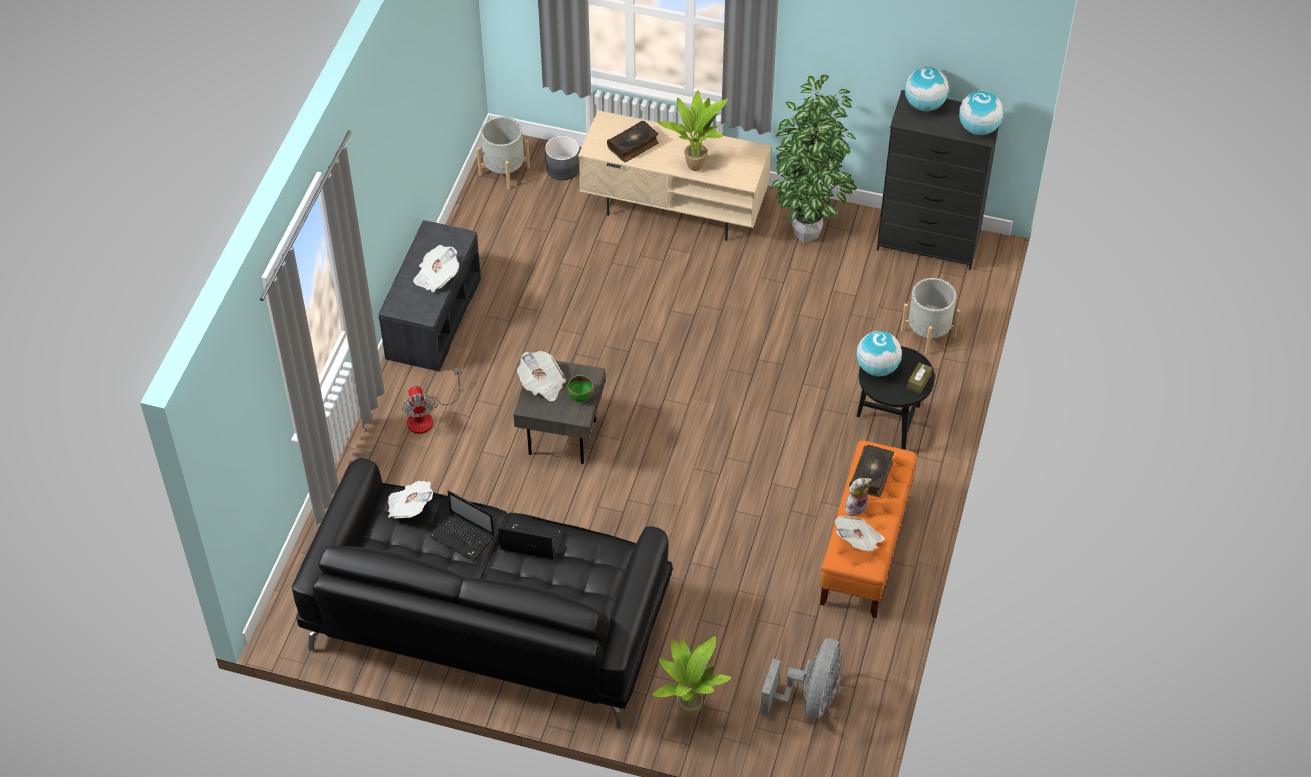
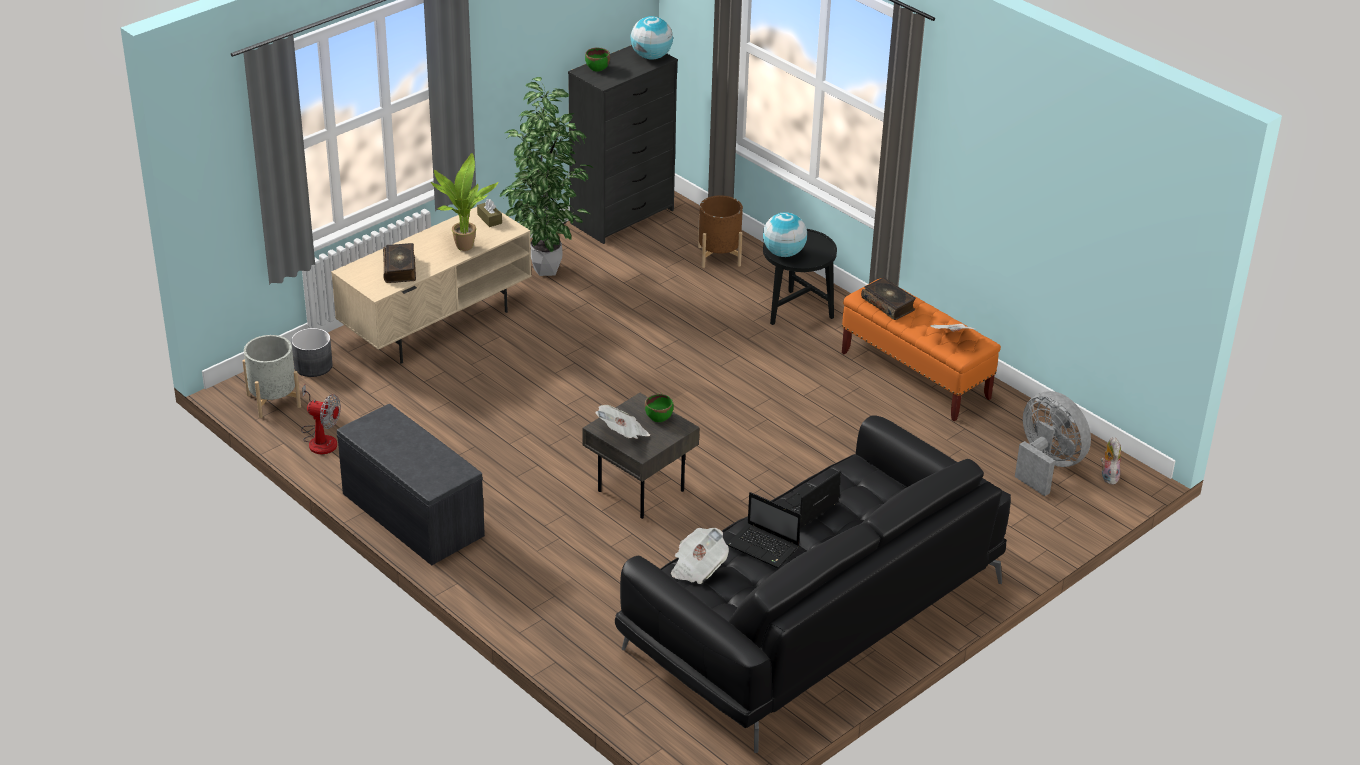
camera: 60 degrees left, 15 degrees down
(427, 417) = (533, 565): fan -> fan (320, 439)
(436, 277) = (421, 447): newspaper -> none
(463, 537) = (764, 547): laptop -> laptop turned 60 degrees clockwise
(688, 709) = (1008, 535): potted plant -> none
(855, 506) = (914, 325): plush toy -> plush toy (1107, 476)
(918, 381) = (817, 240): brown tissue box -> brown tissue box (489, 219)
(924, 105) = (597, 68): globe -> green bowl
(928, 333) = (719, 256): grey planter -> brown planter

